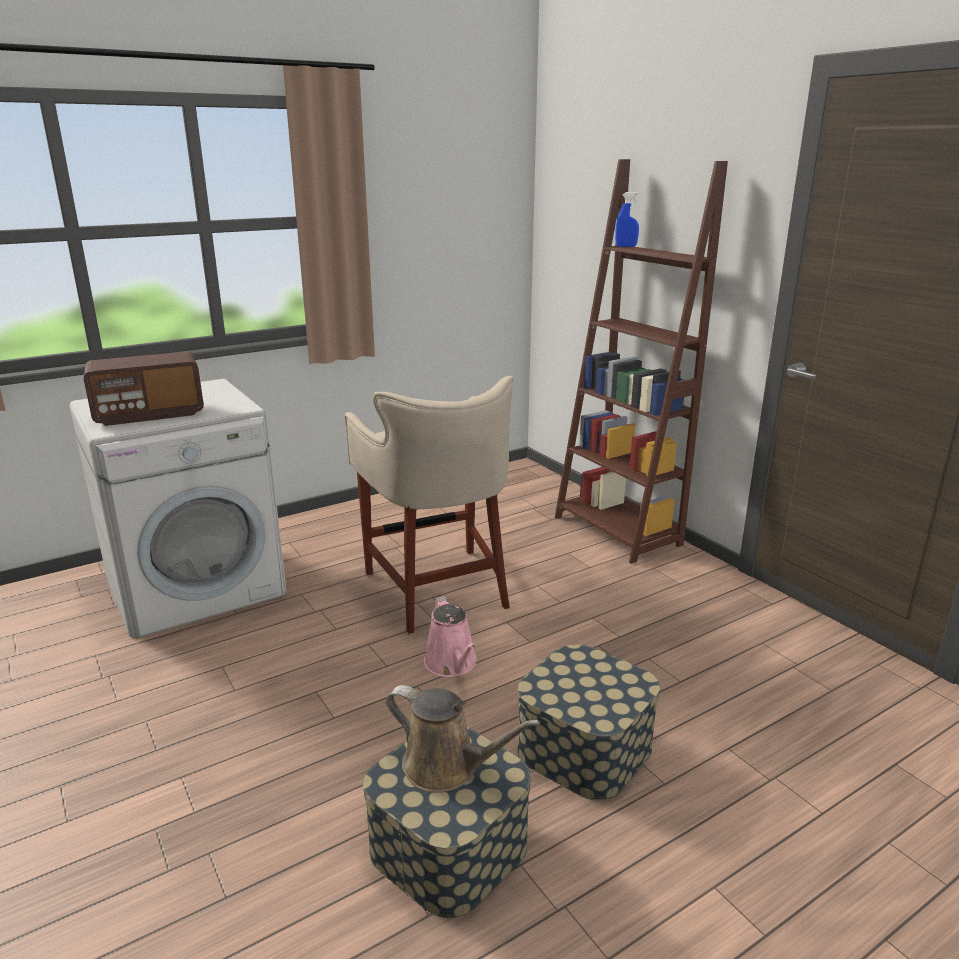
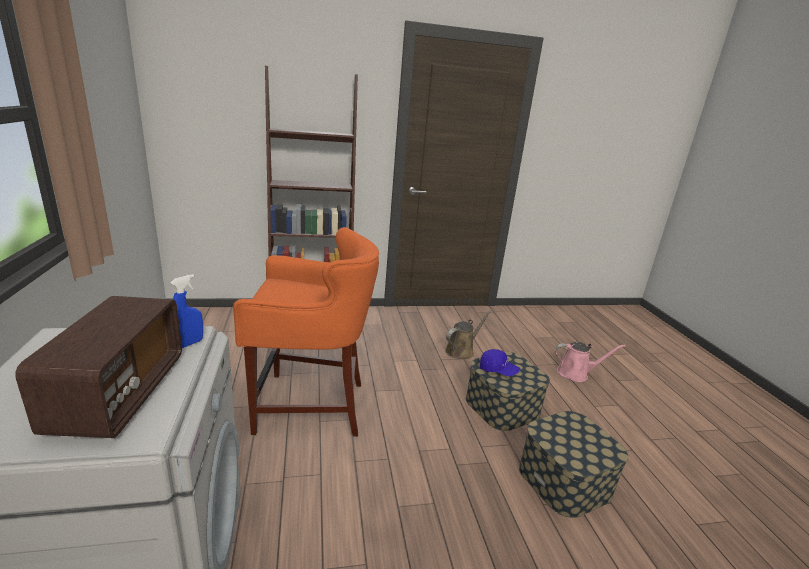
camera: 70 degrees left, 0 degrees up
(438, 588) = (309, 405): beige stool -> orange stool
(447, 767) = (568, 438): brown watering can -> brown watering can (461, 351)
(452, 664) = (405, 427): pink watering can -> pink watering can (575, 373)
(577, 673) = (498, 370): none -> blue cap
(626, 246) = (280, 129): blue spray bottle -> blue spray bottle (189, 344)

